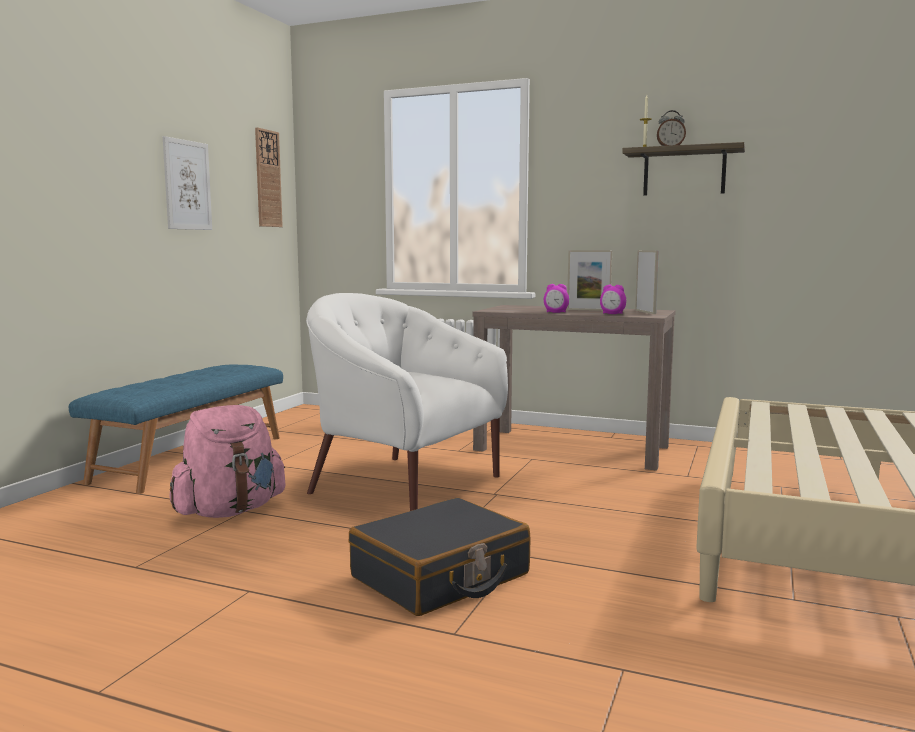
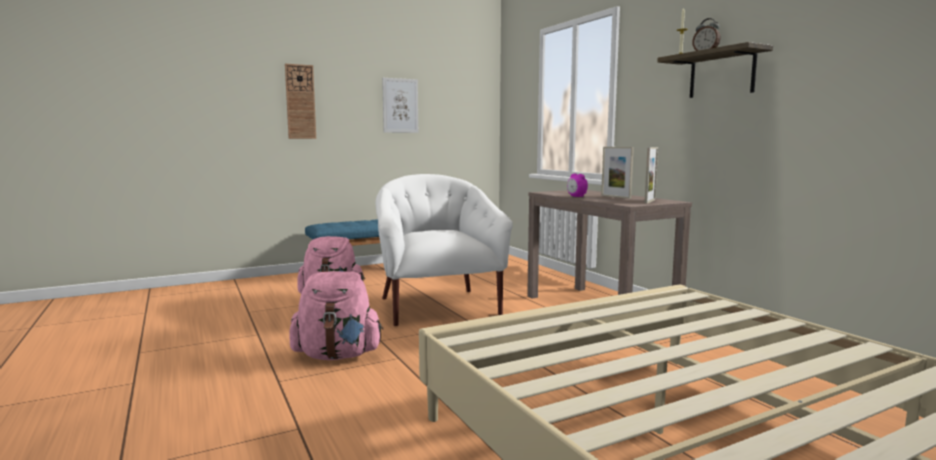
camera: 40 degrees right, 0 degrees up
(268, 178) = (471, 98): wall clock -> wall clock (300, 102)
(441, 576) = (337, 355): black suitcase -> pink backpack
(612, 314) = (611, 200): alarm clock -> none

